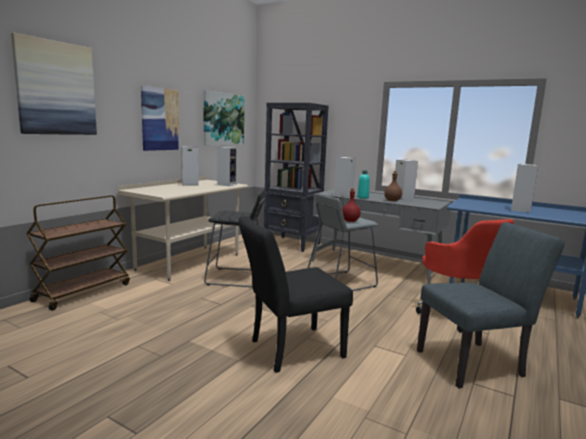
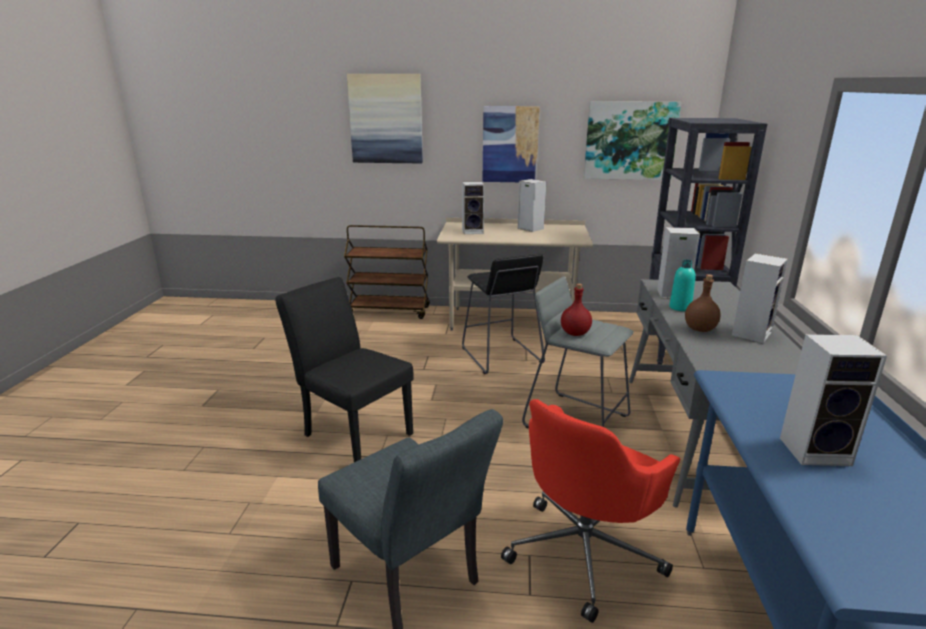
camera: 65 degrees right, 10 degrees up
(227, 184) = (567, 237): speaker -> speaker (473, 231)

